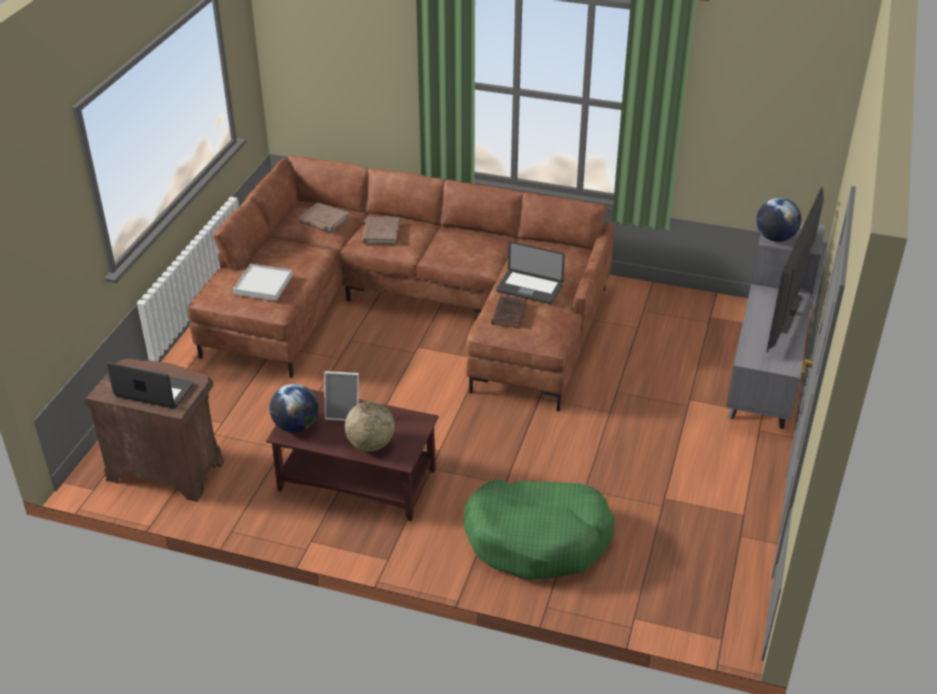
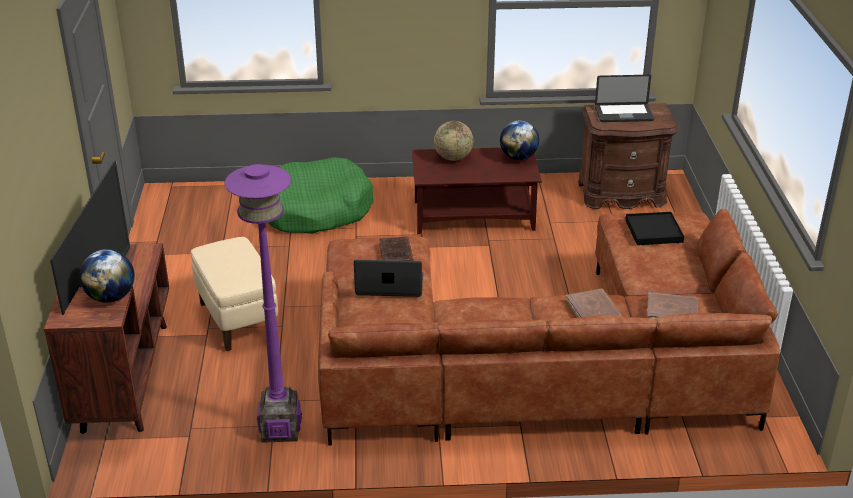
camera: 160 degrees right, 5 degrees down
(263, 285) = (653, 231): white tray -> black tray
(344, 413) = (490, 171): picture frame -> none
(638, 306) = (280, 430): none -> purple floor lamp
(658, 408) = (237, 320): none -> beige ottoman
(765, 377) = (125, 375): grey tv stand -> brown tv stand

